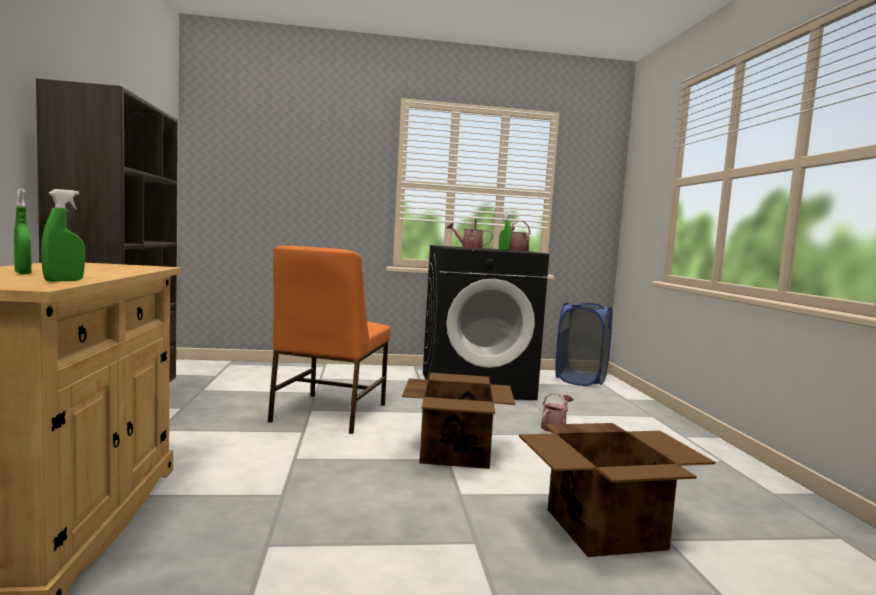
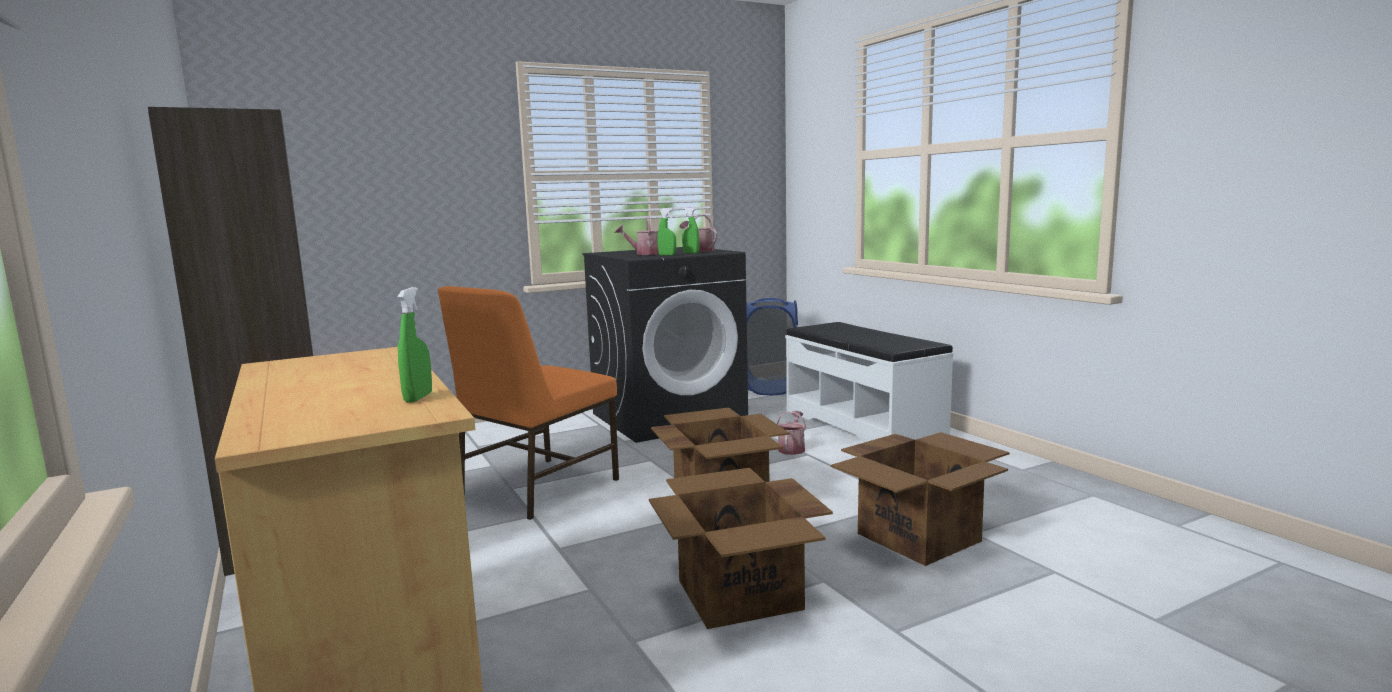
camera: 20 degrees left, 5 degrees up
(23, 273) = (324, 396): green spray bottle -> green spray bottle (667, 255)
(328, 413) = (536, 487): orange chair -> orange chair turned 45 degrees clockwise
(389, 533) = (739, 595): none -> cardboard box
(639, 421) = (863, 424): none -> white bench

